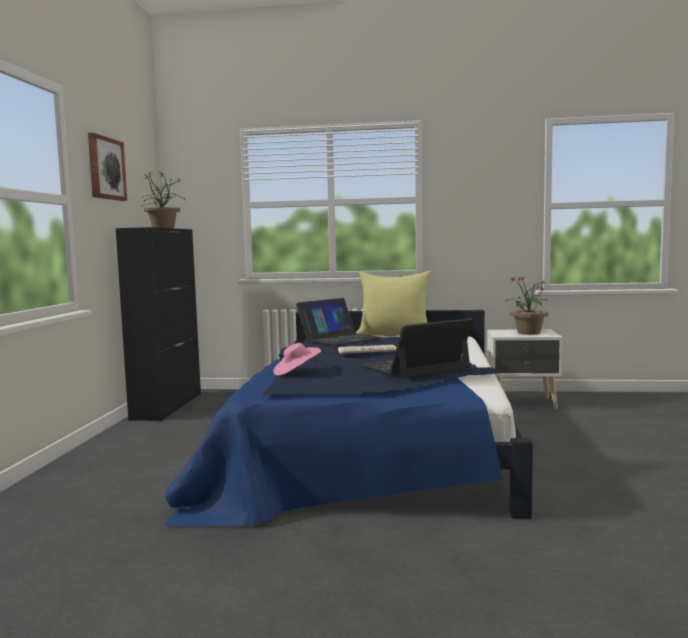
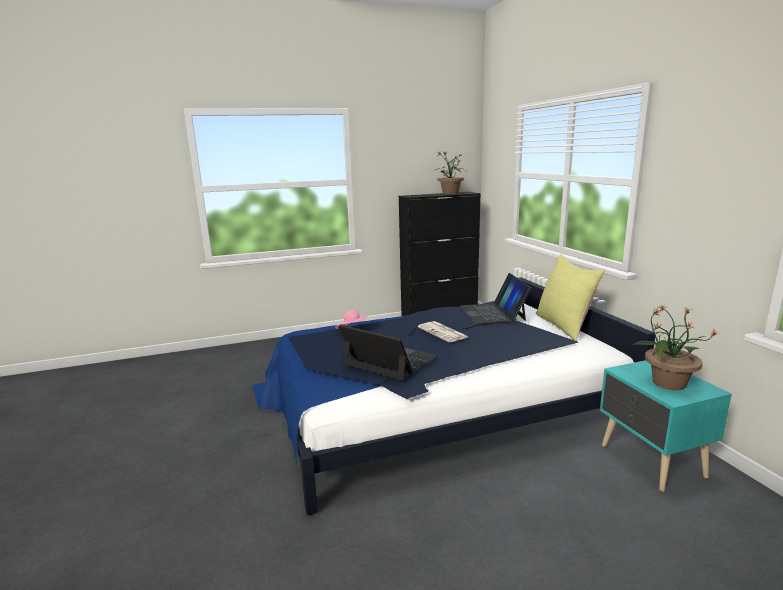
camera: 65 degrees right, 10 degrees up
(105, 168) = (397, 154): picture -> none
(339, 338) = (492, 313): laptop -> laptop turned 60 degrees clockwise
(523, 403) = (651, 462): white nightstand -> turquoise nightstand

